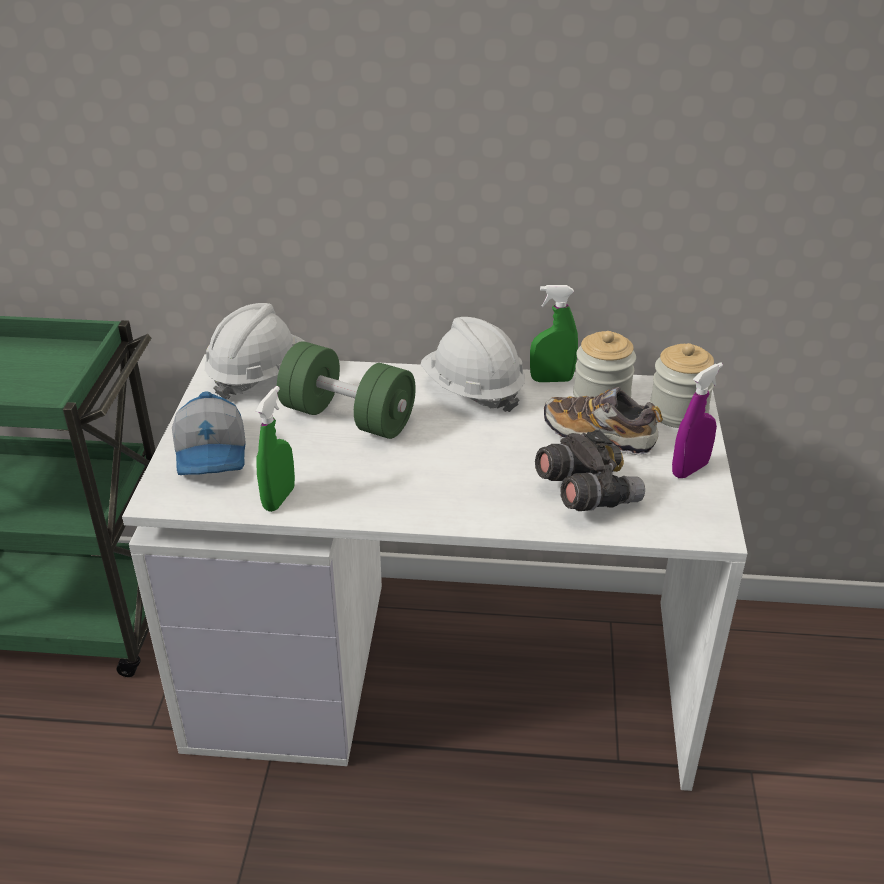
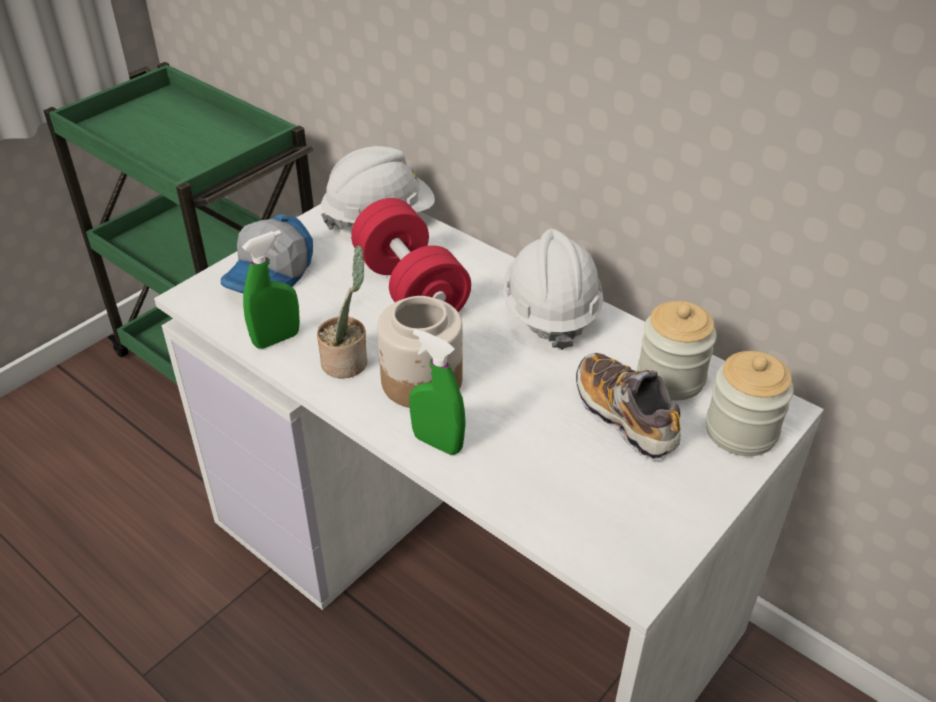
camera: 35 degrees right, 5 degrees up
(348, 417) = (410, 289): green dumbbell -> red dumbbell
(358, 488) = (347, 361): none -> potted plant
(433, 477) = (421, 382): none -> jar
(551, 380) = (640, 334): green spray bottle -> green spray bottle (437, 443)
(586, 494) = (544, 471): grey binoculars -> none
(690, 469) = (684, 500): purple spray bottle -> none

